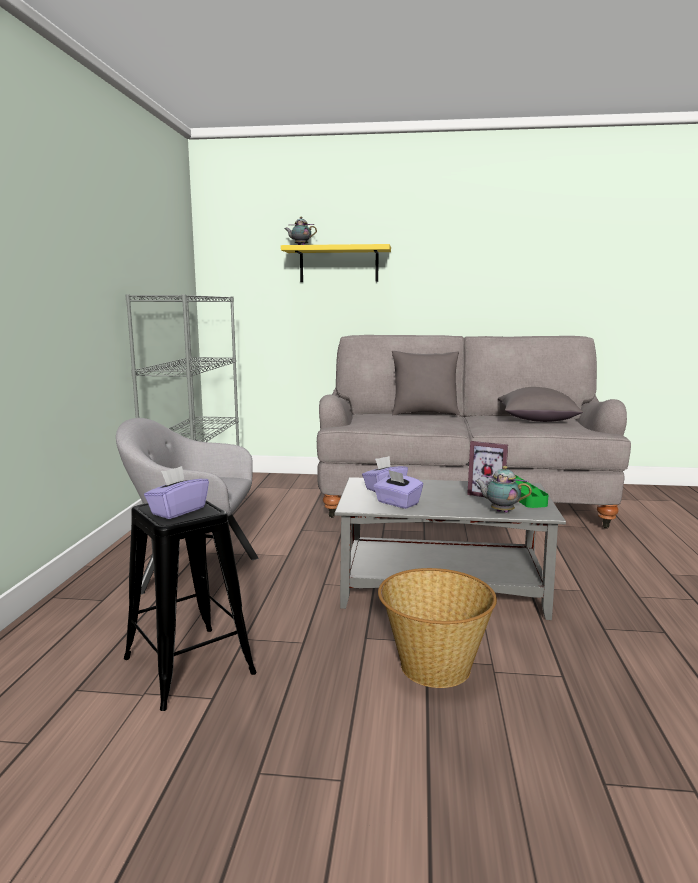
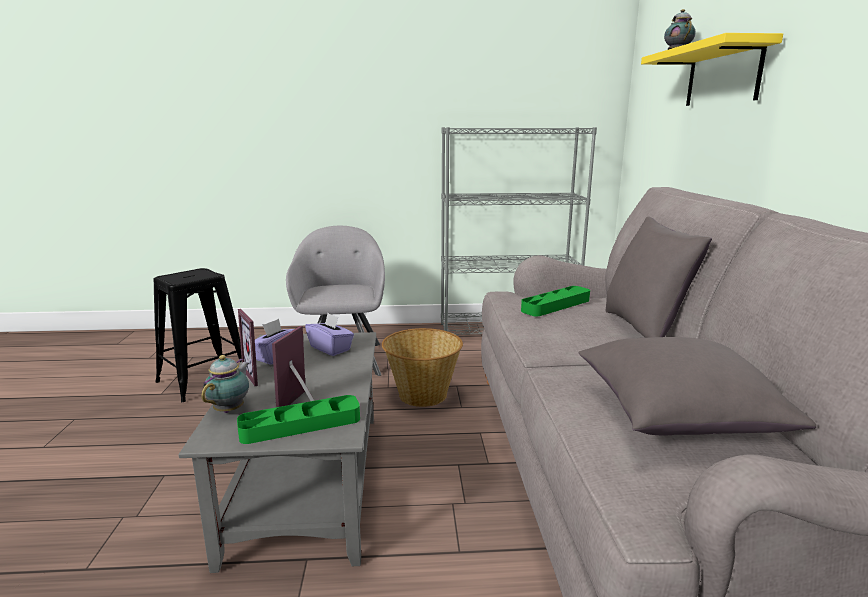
camera: 80 degrees right, 5 degrees up
(178, 511) = (184, 276): purple tissue box -> none
(382, 419) = (556, 305): none -> green tray
(434, 667) = (150, 479): basket -> basket (422, 394)
(437, 506) = (261, 375): none -> picture frame

